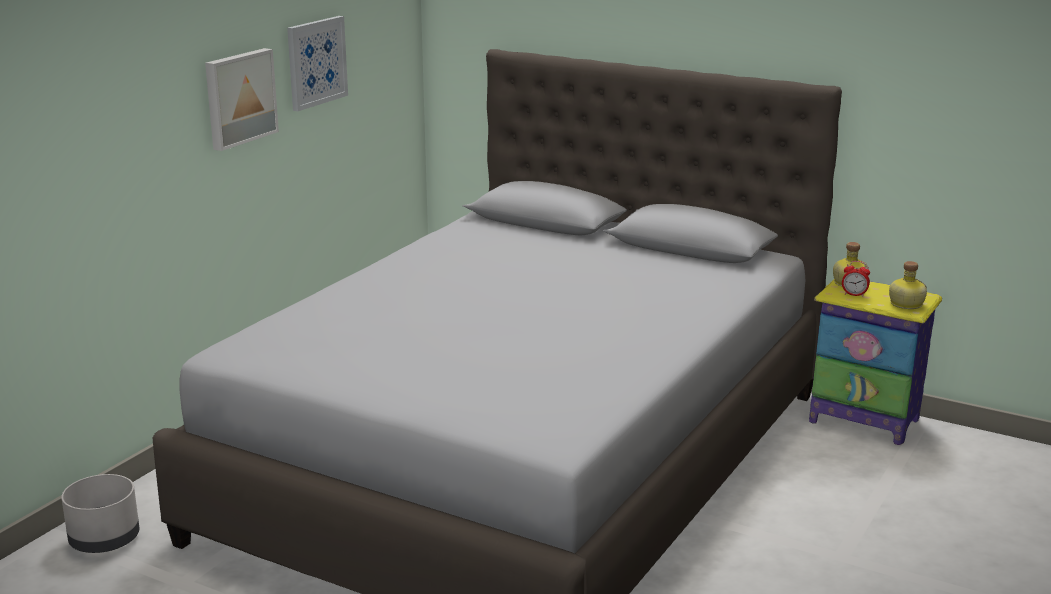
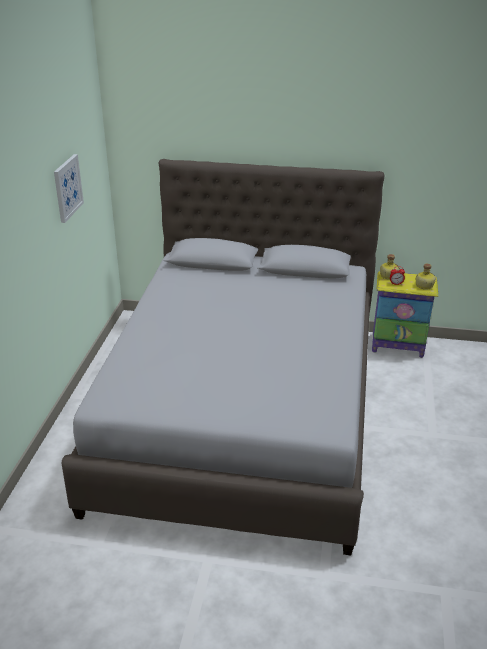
camera: 20 degrees left, 10 degrees up
(104, 539) = (29, 525): grey planter -> none
(239, 98) = (38, 225): picture -> none

